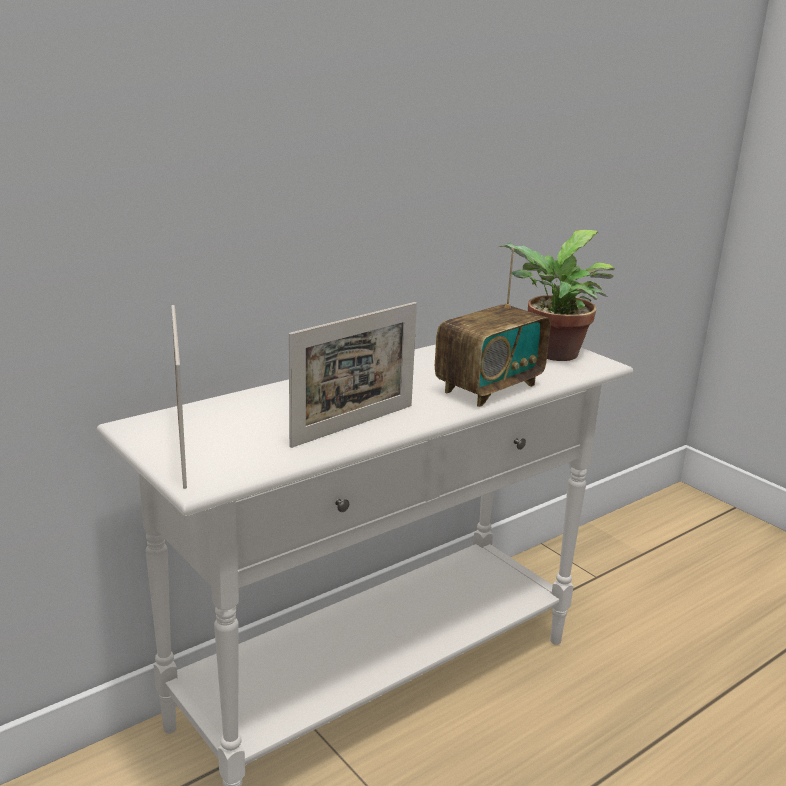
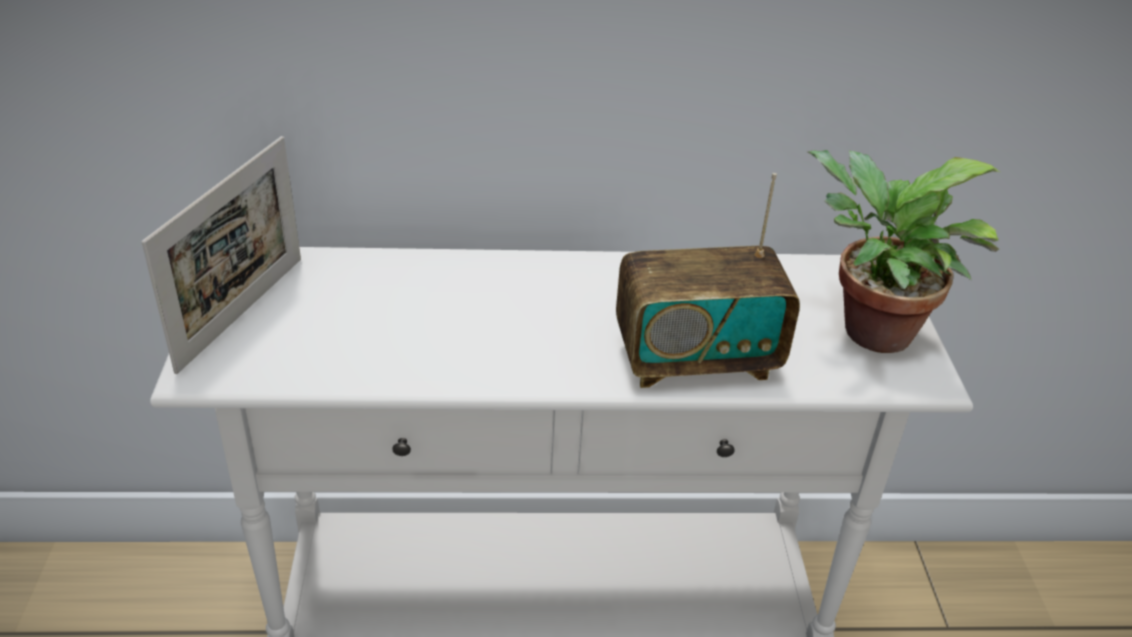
camera: 35 degrees right, 15 degrees up
(353, 425) = (451, 355): picture frame -> none

